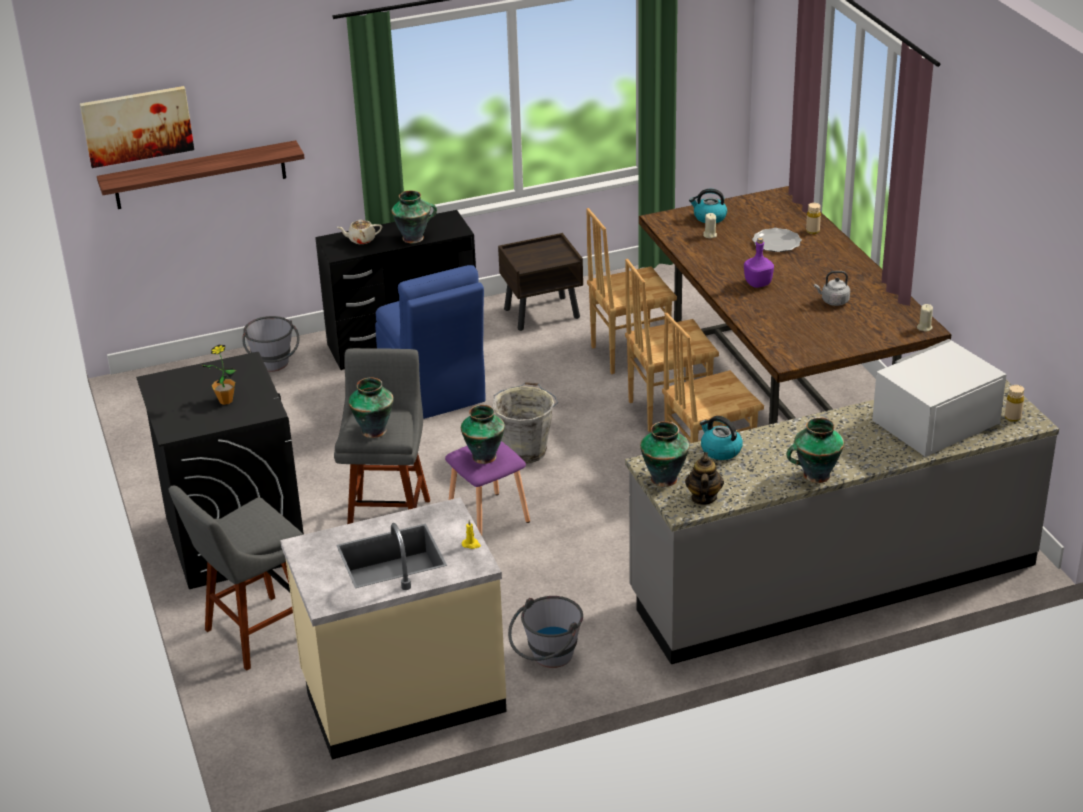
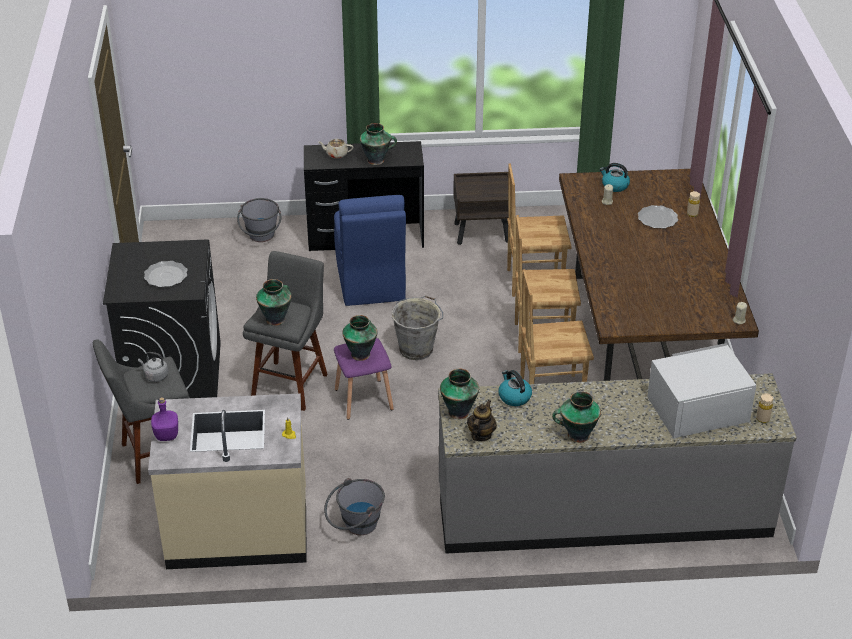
camera: 15 degrees right, 5 degrees up
(137, 125) = (172, 40): picture -> none
(200, 175) = (219, 84): shelf -> none
(225, 400) = (166, 276): potted plant -> plate
(758, 284) = (624, 253): purple bottle -> purple bottle (167, 436)
(833, 301) = (676, 281): grey kettle -> grey kettle (155, 376)

